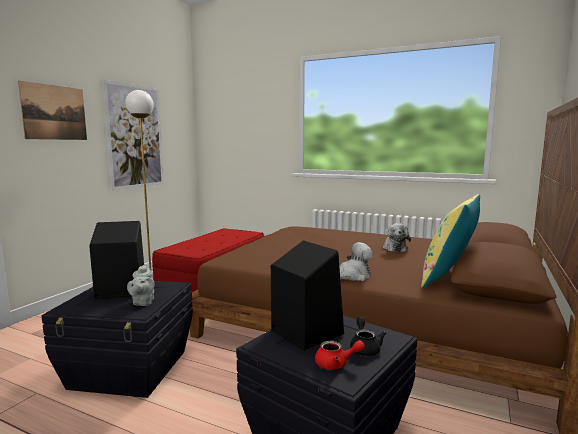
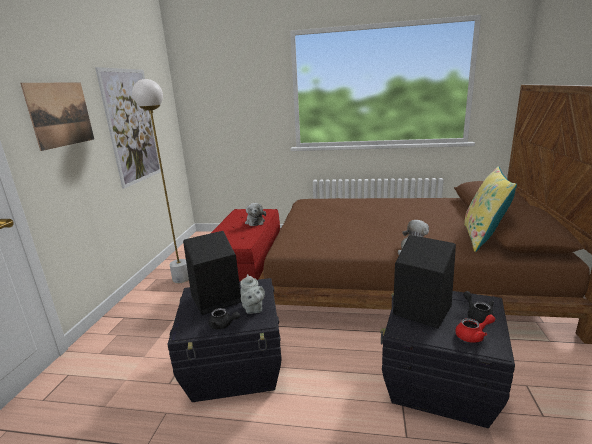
camera: 15 degrees left, 10 degrees up
(102, 309) = (223, 325): none -> black teapot
(394, 248) = (413, 213): plush toy -> plush toy (255, 222)

